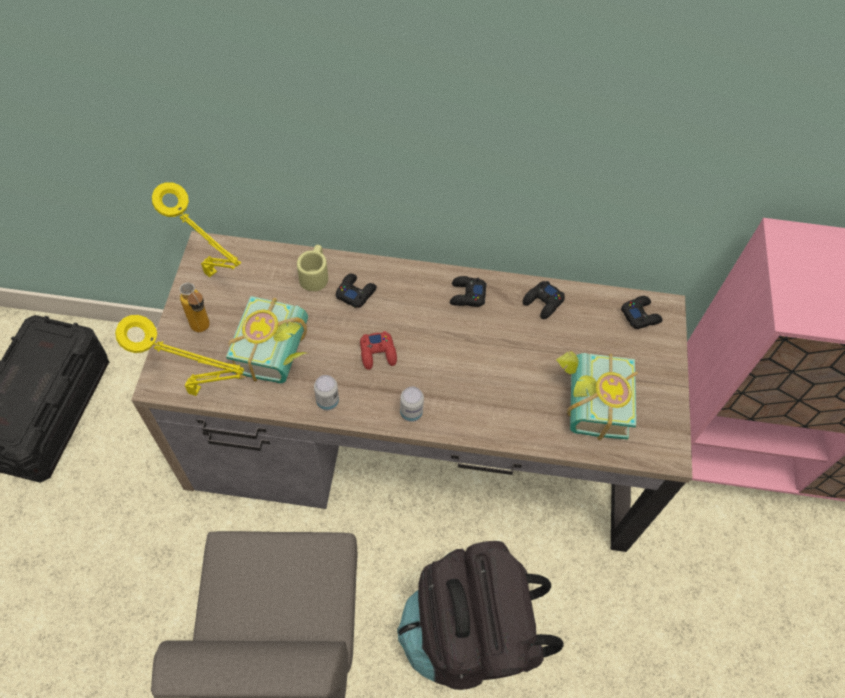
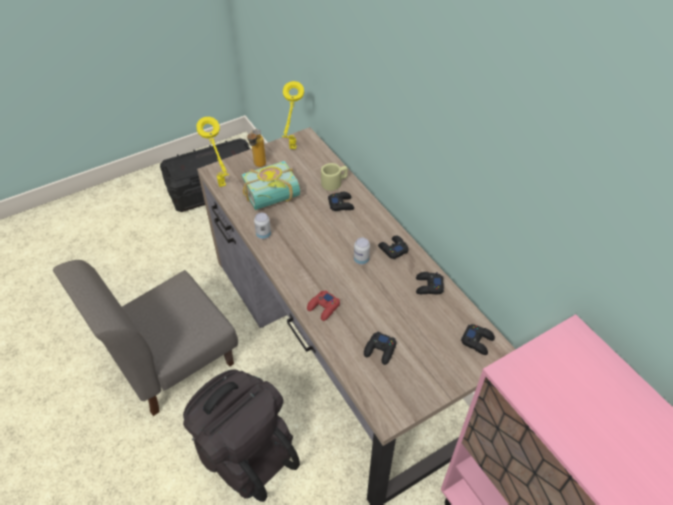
camera: 55 degrees right, 10 degrees down
(378, 353) = (313, 236): red game controller -> red game controller (323, 308)
(411, 412) = (290, 272): can -> can (361, 260)
(587, 403) = (380, 350): book -> black game controller

